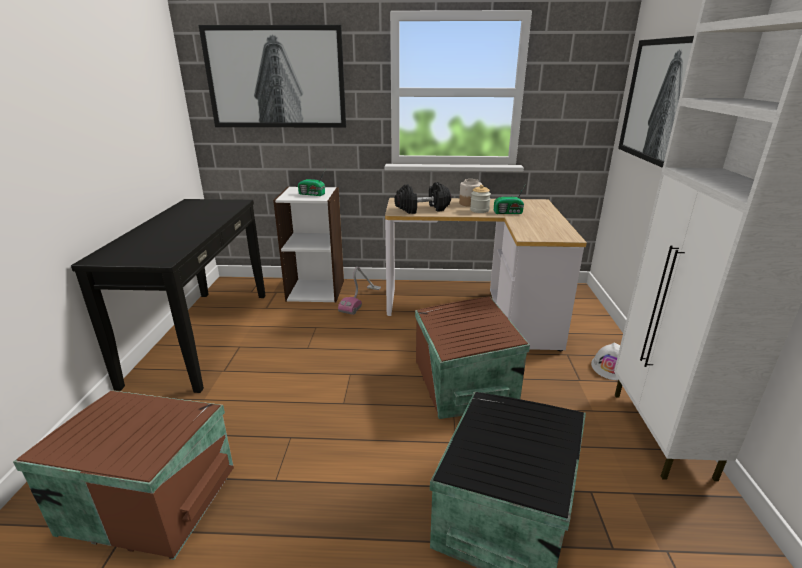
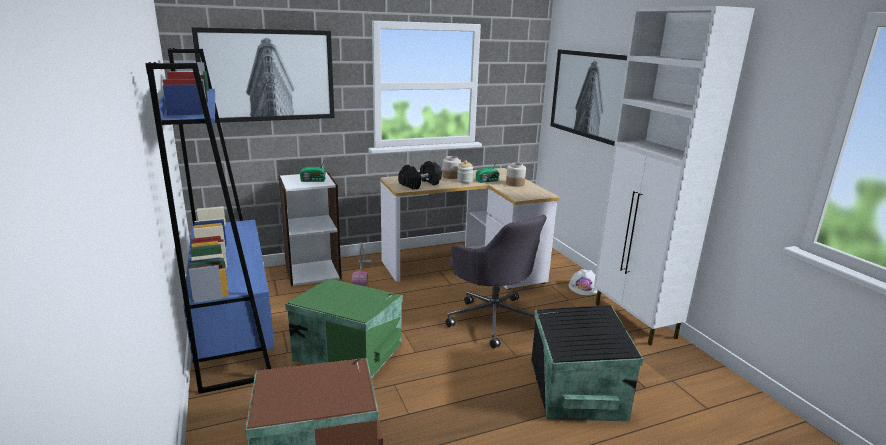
camera: 25 degrees left, 5 degrees down
(201, 335) = (234, 329): black console table -> blue bookcase
(278, 384) = (348, 351): none -> green storage box
(462, 383) = (493, 319): brown storage box -> grey office chair
(540, 219) = (515, 183): none -> jar

